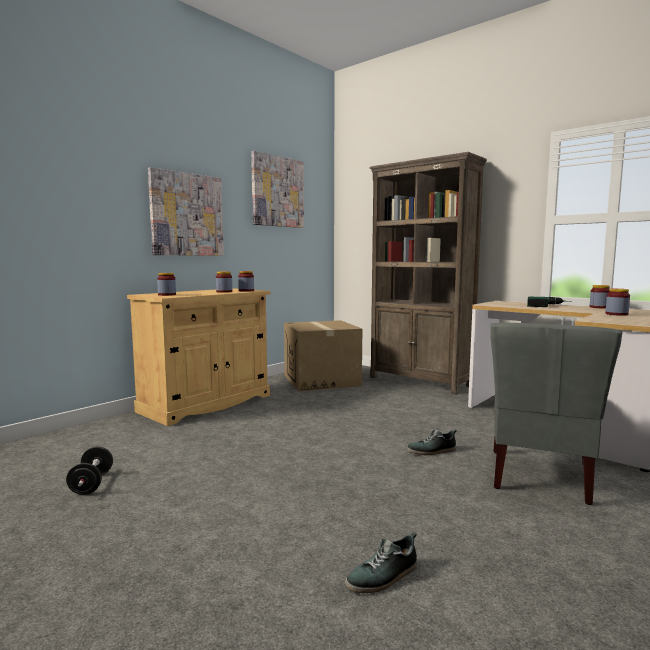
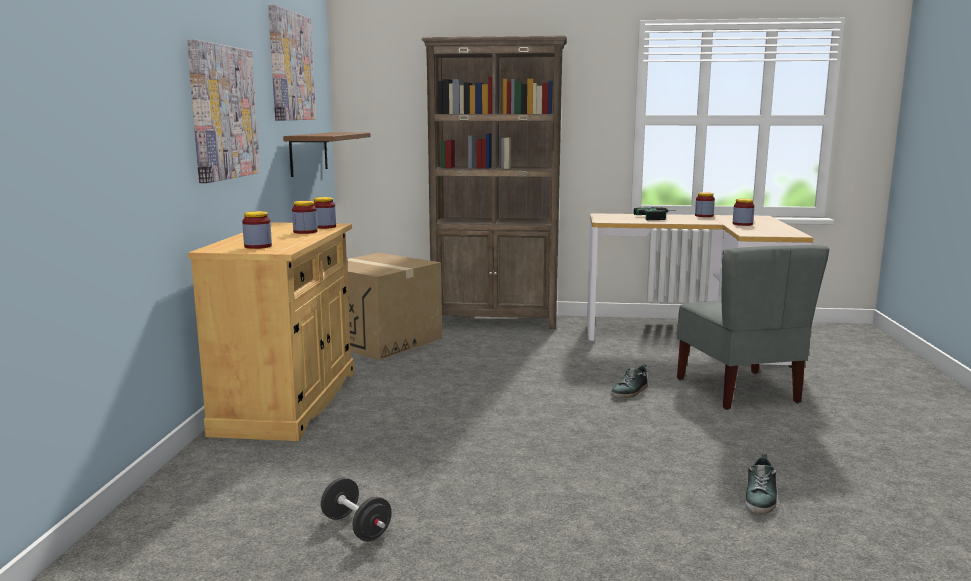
camera: 35 degrees left, 5 degrees up
(296, 249) = (308, 153): none -> brown shelf

